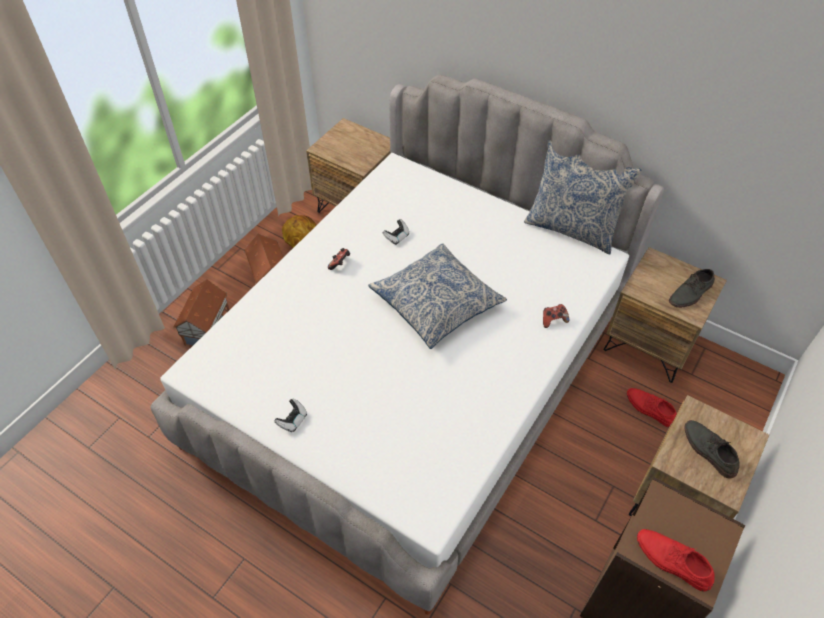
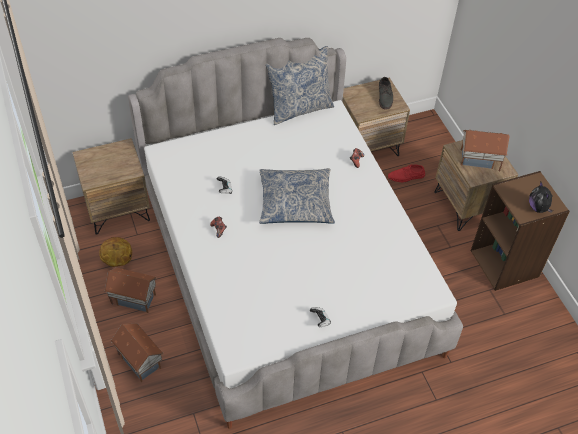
camera: 55 degrees left, 0 degrees up
(672, 561) = (538, 208): red shoe -> plush toy
(708, 450) = (480, 160): grey shoe -> toy house

